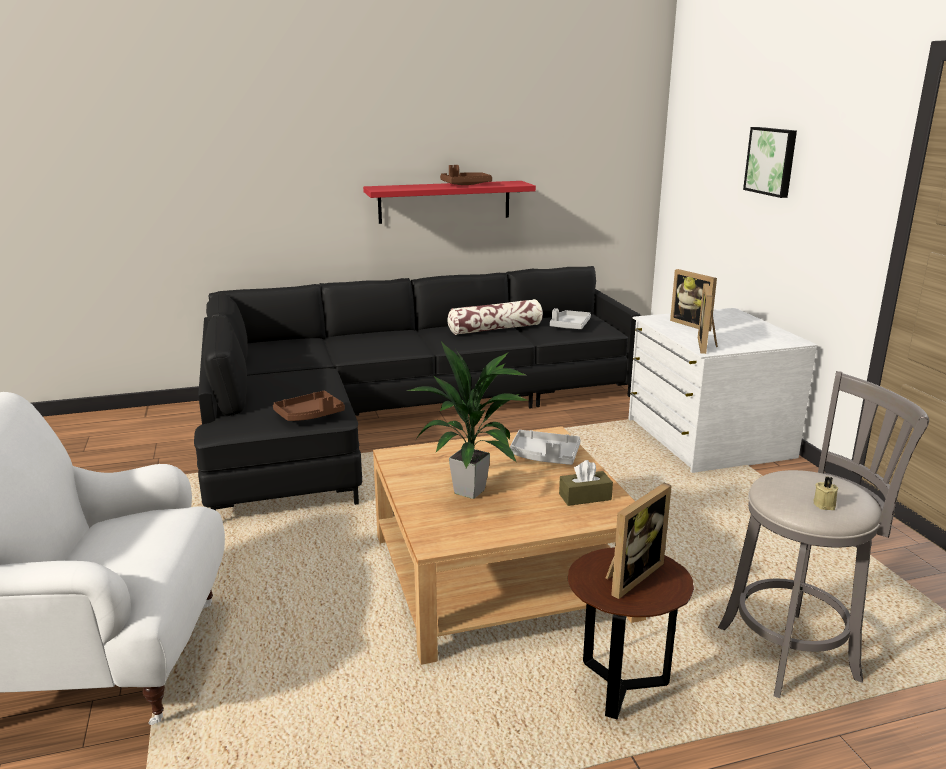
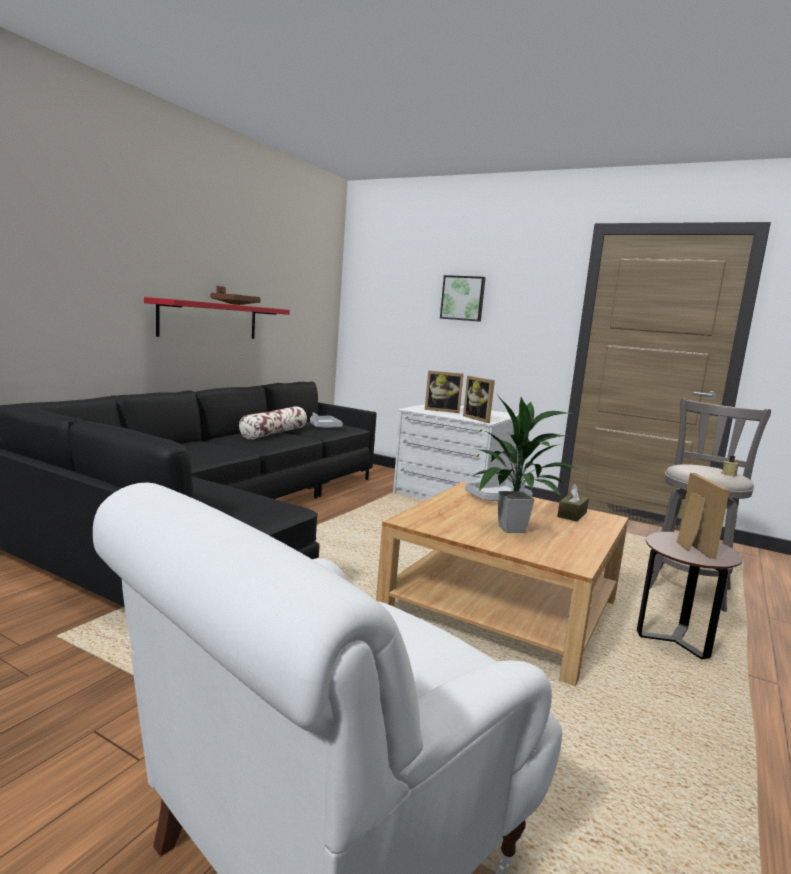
camera: 45 degrees left, 10 degrees down
(310, 415) = (269, 509): brown tray -> none

